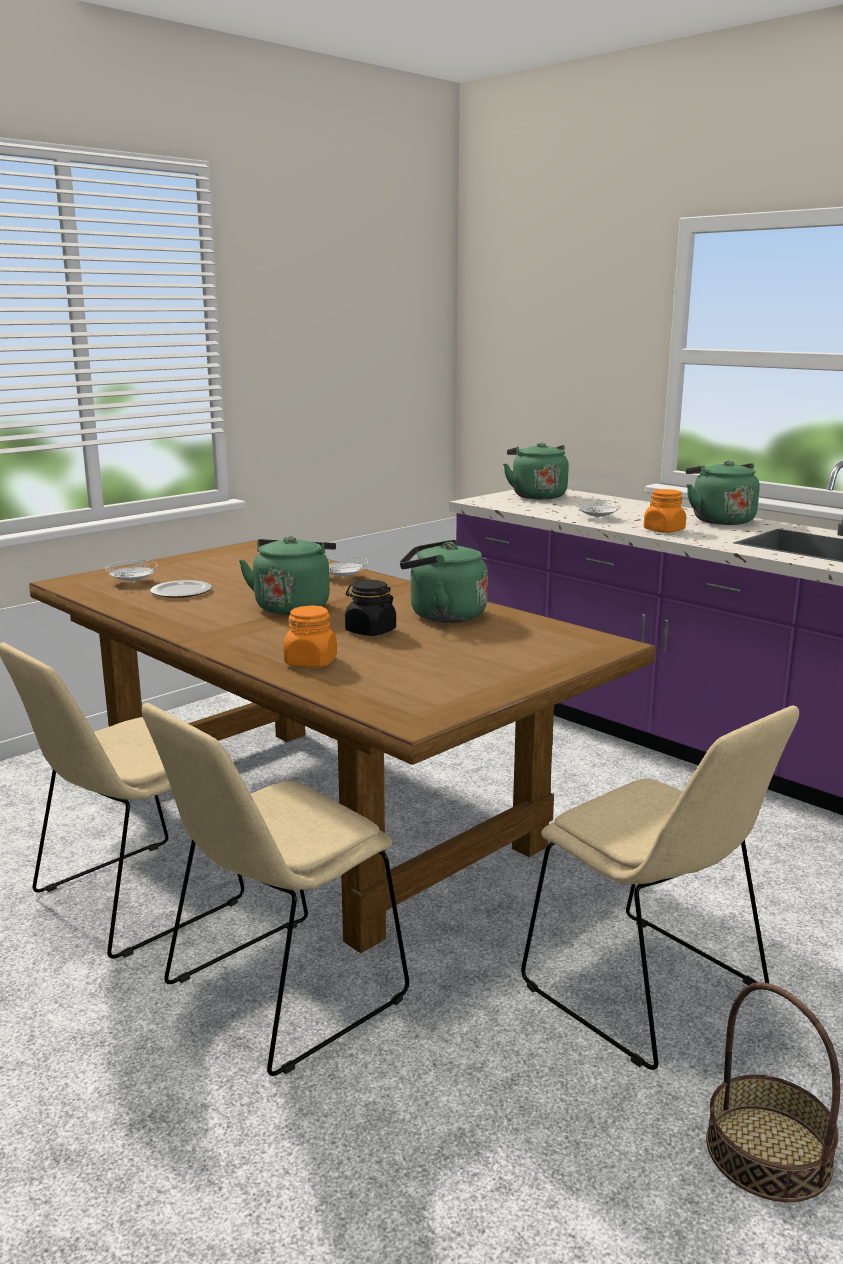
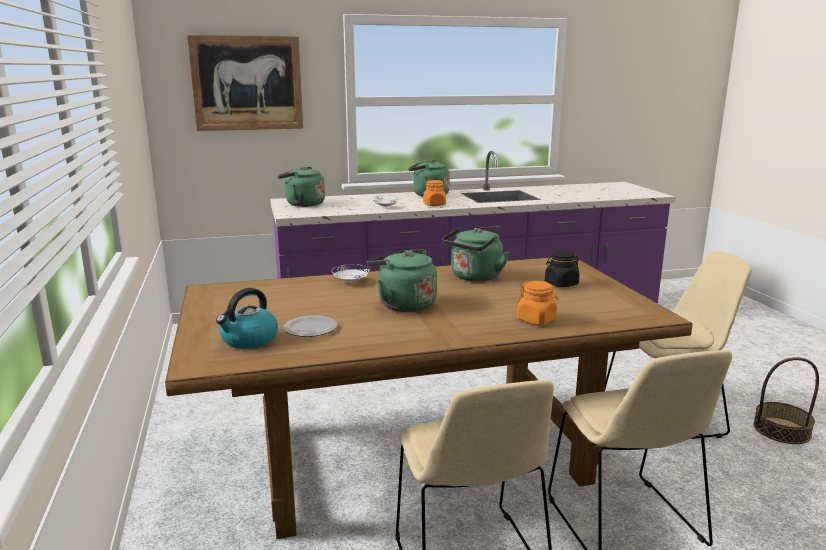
camera: 60 degrees left, 0 degrees up
(132, 582) = (249, 340): white plate -> kettle
(370, 631) = (486, 297): black jar -> black jar (561, 284)
(554, 324) = (247, 83): none -> picture

